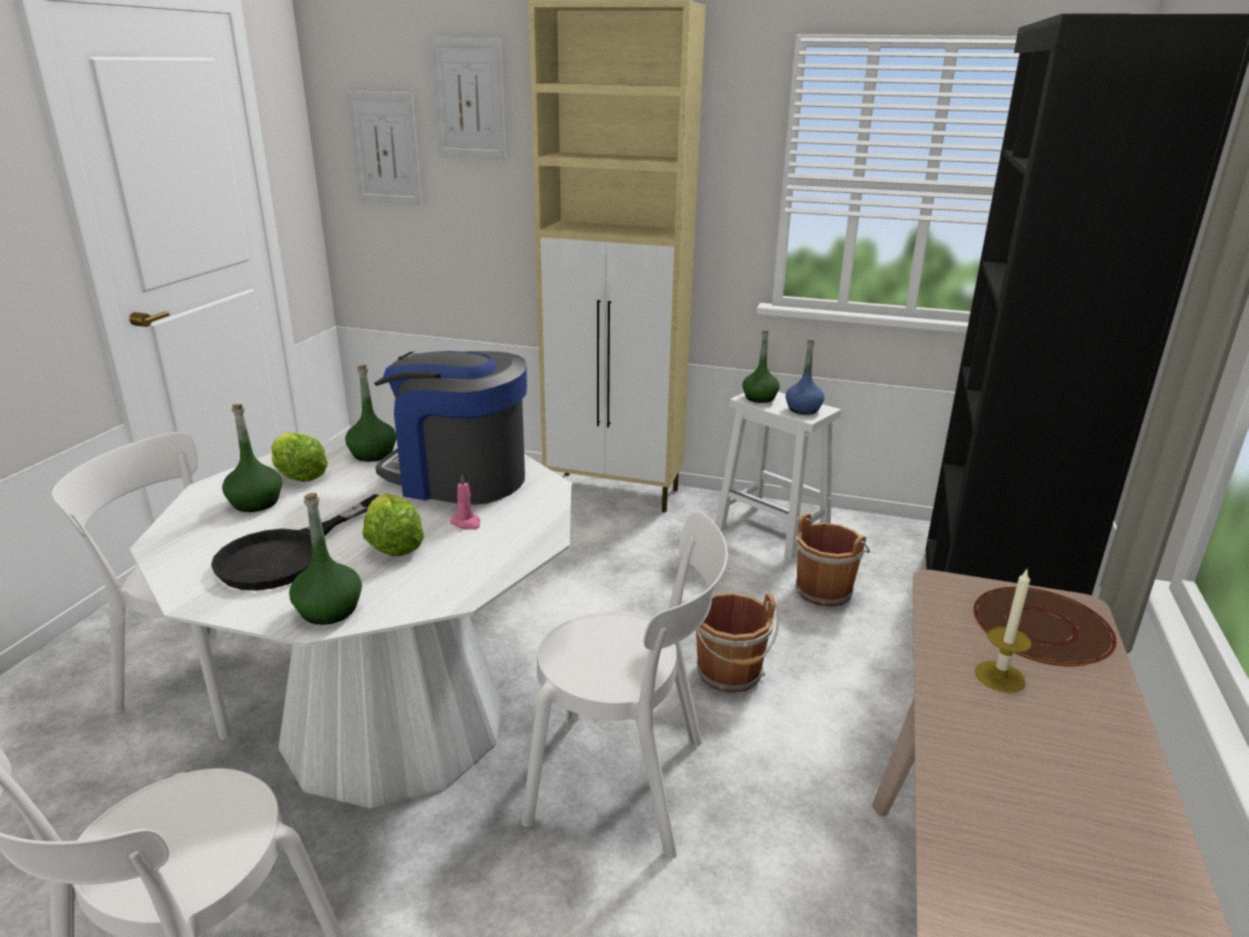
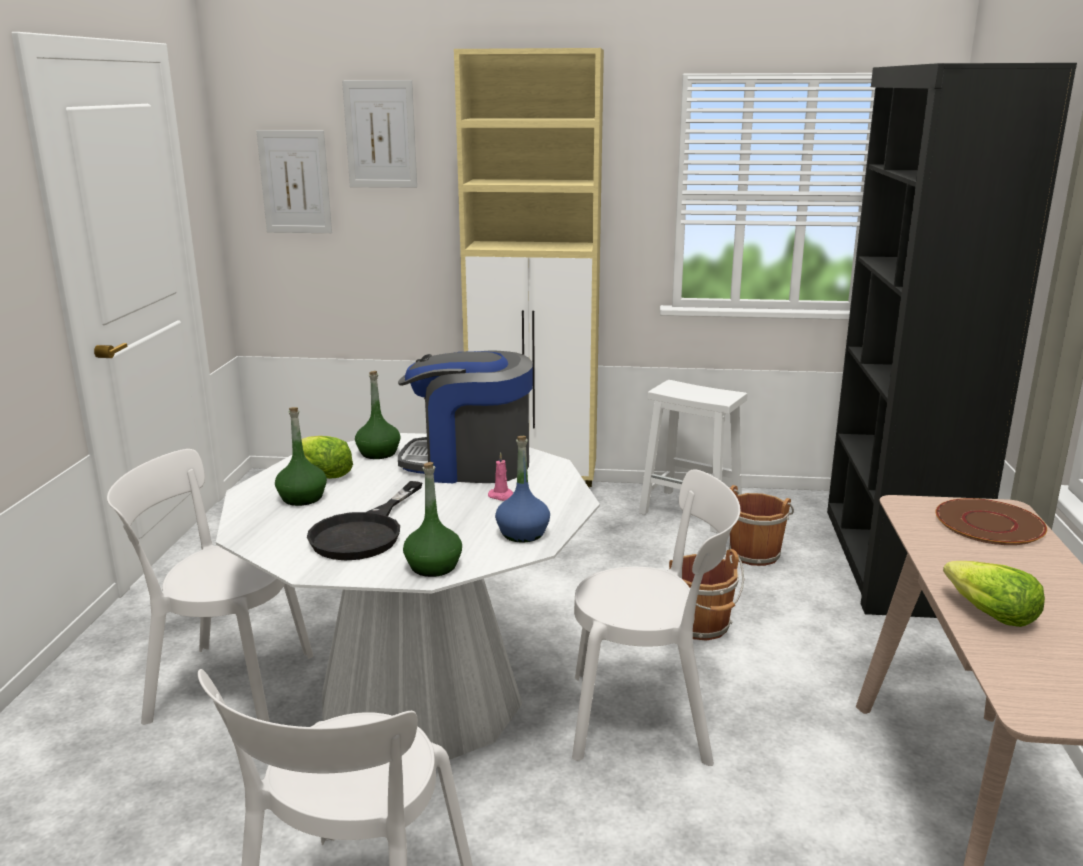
camera: 10 degrees left, 5 degrees down
(392, 543) = (450, 516): lettuce -> lettuce (989, 614)
(759, 398) = (673, 389): green bottle -> none
(803, 409) = (715, 395): blue bottle -> blue bottle (522, 533)
(999, 676) = (974, 556): candle -> none

